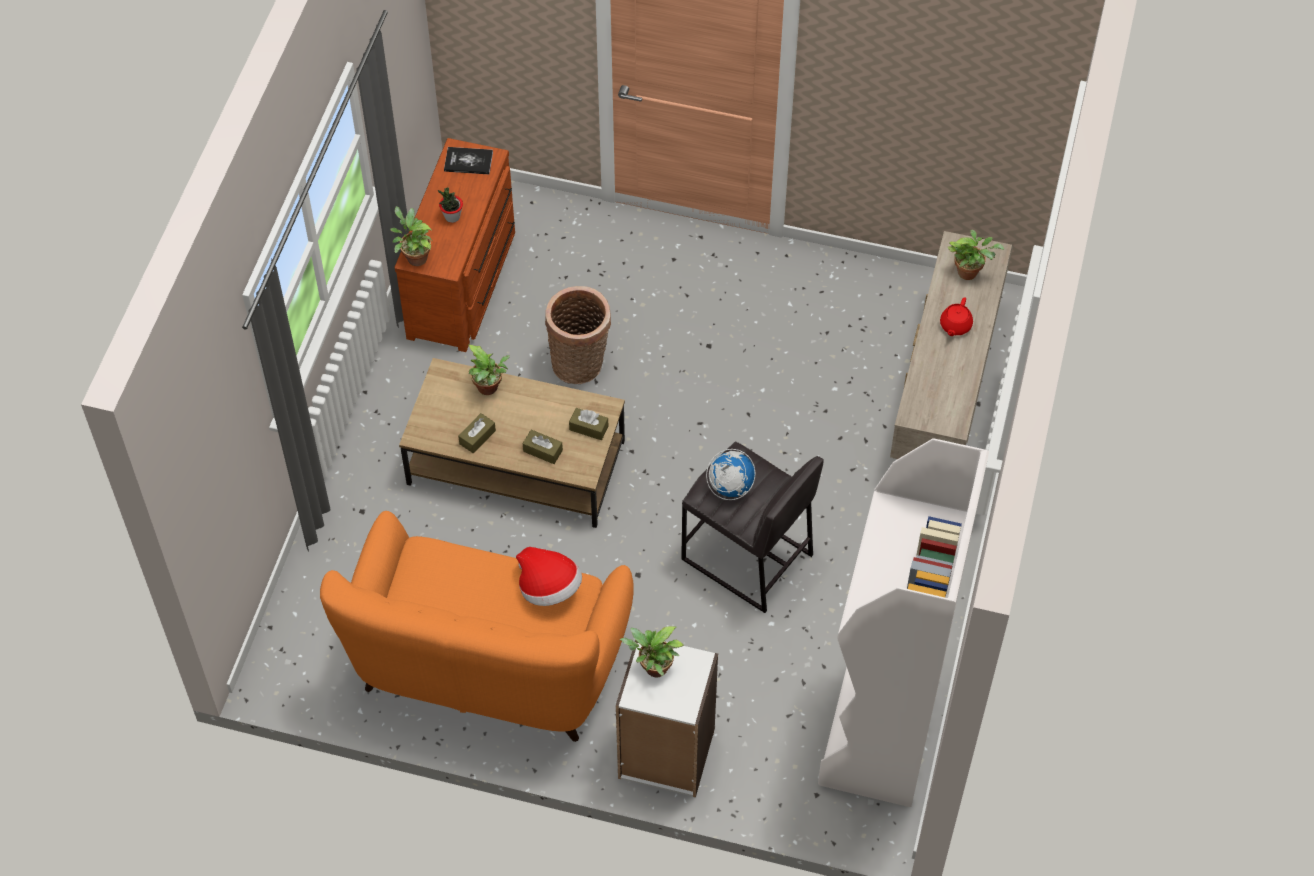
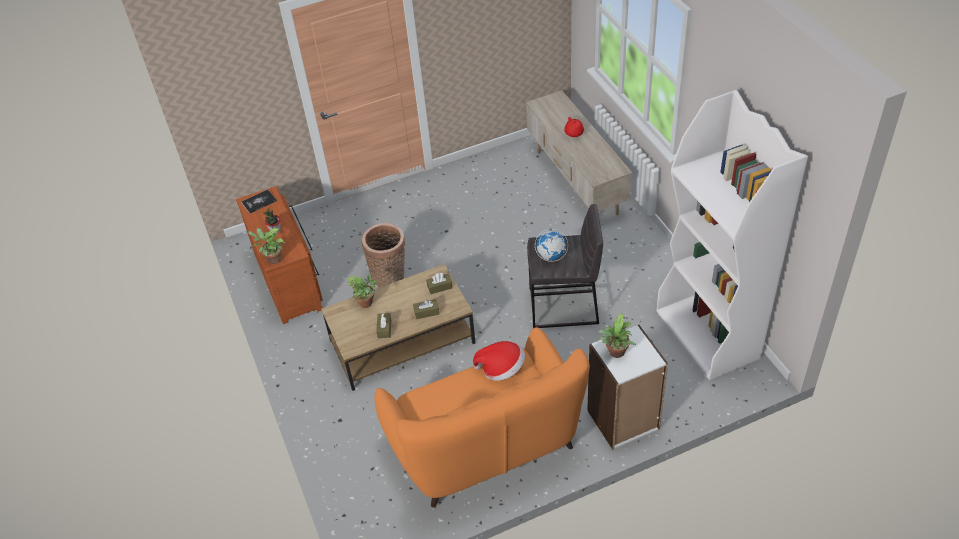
camera: 35 degrees left, 10 degrees down
(970, 272) = (556, 110): potted plant -> none

